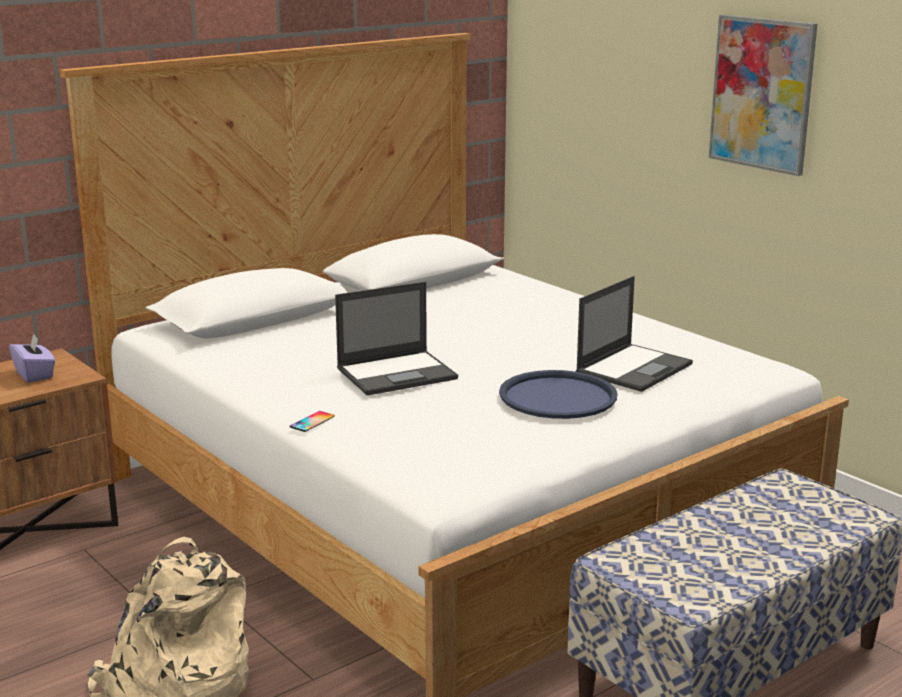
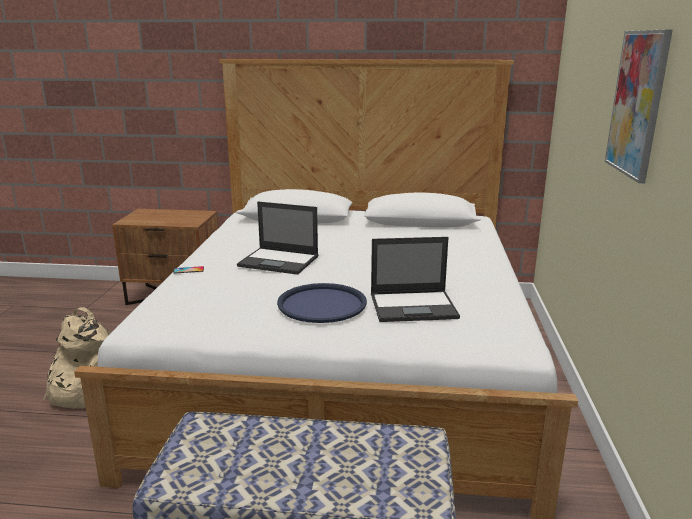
camera: 45 degrees right, 0 degrees up
(35, 374) = (181, 218): purple tissue box -> none

